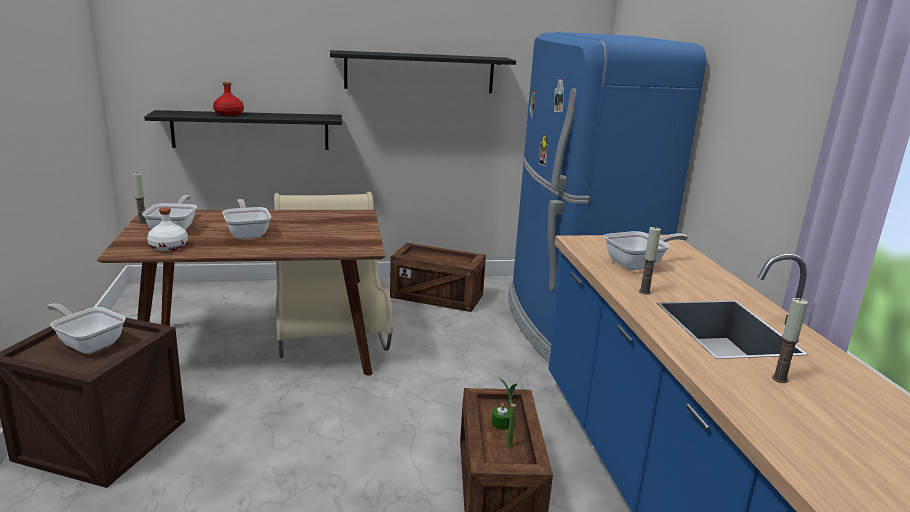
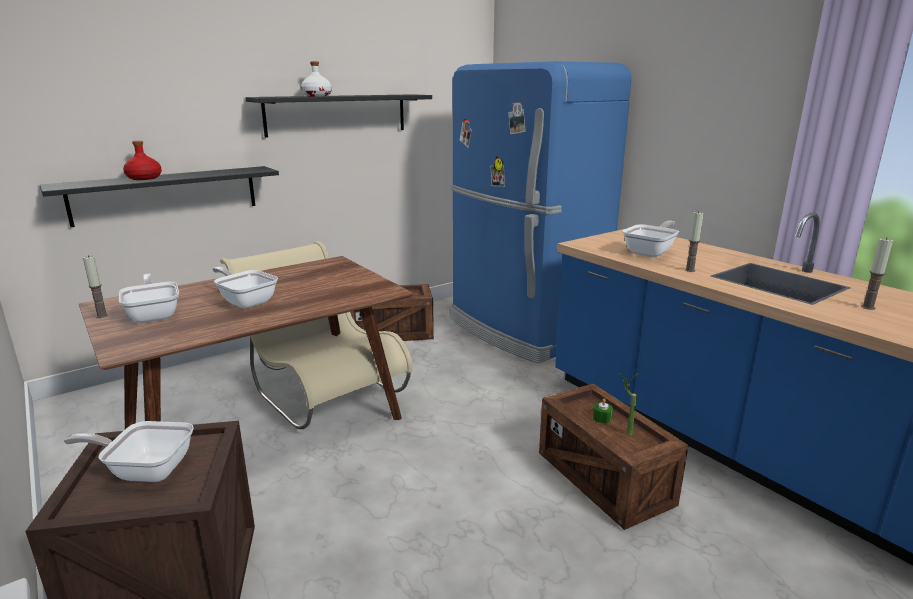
camera: 25 degrees left, 0 degrees up
(169, 247) = (175, 333): white bottle -> white bottle (317, 96)

